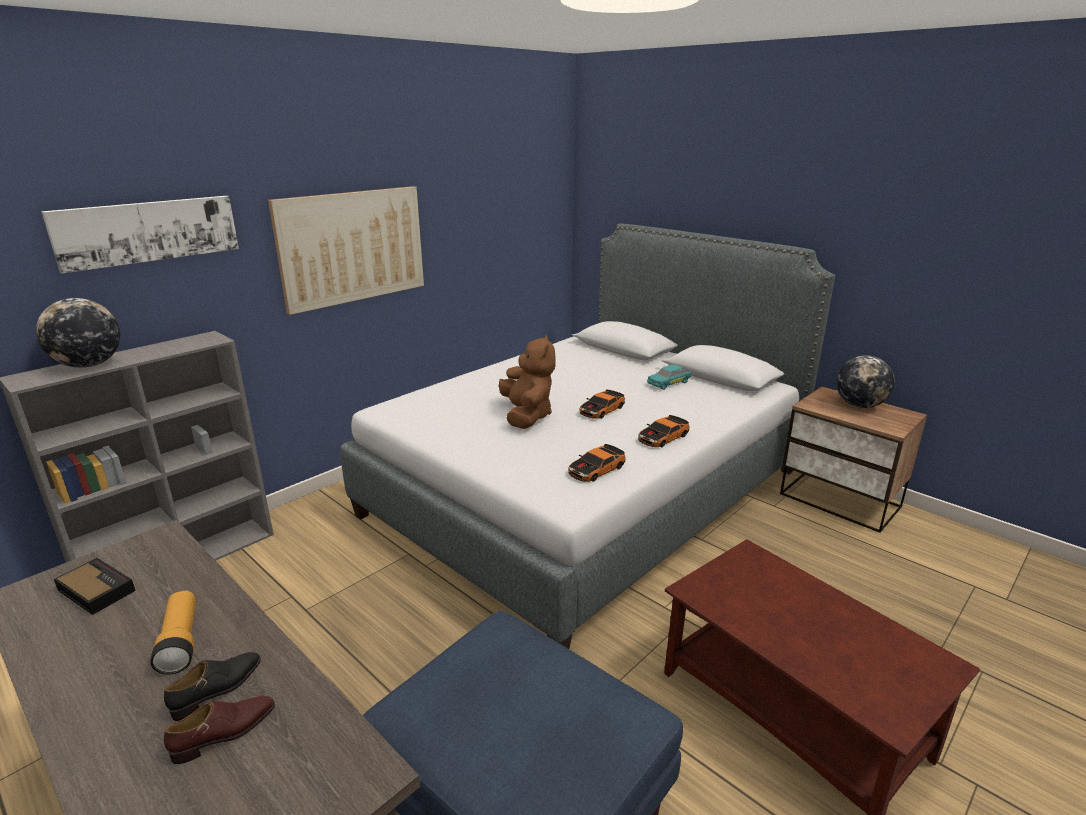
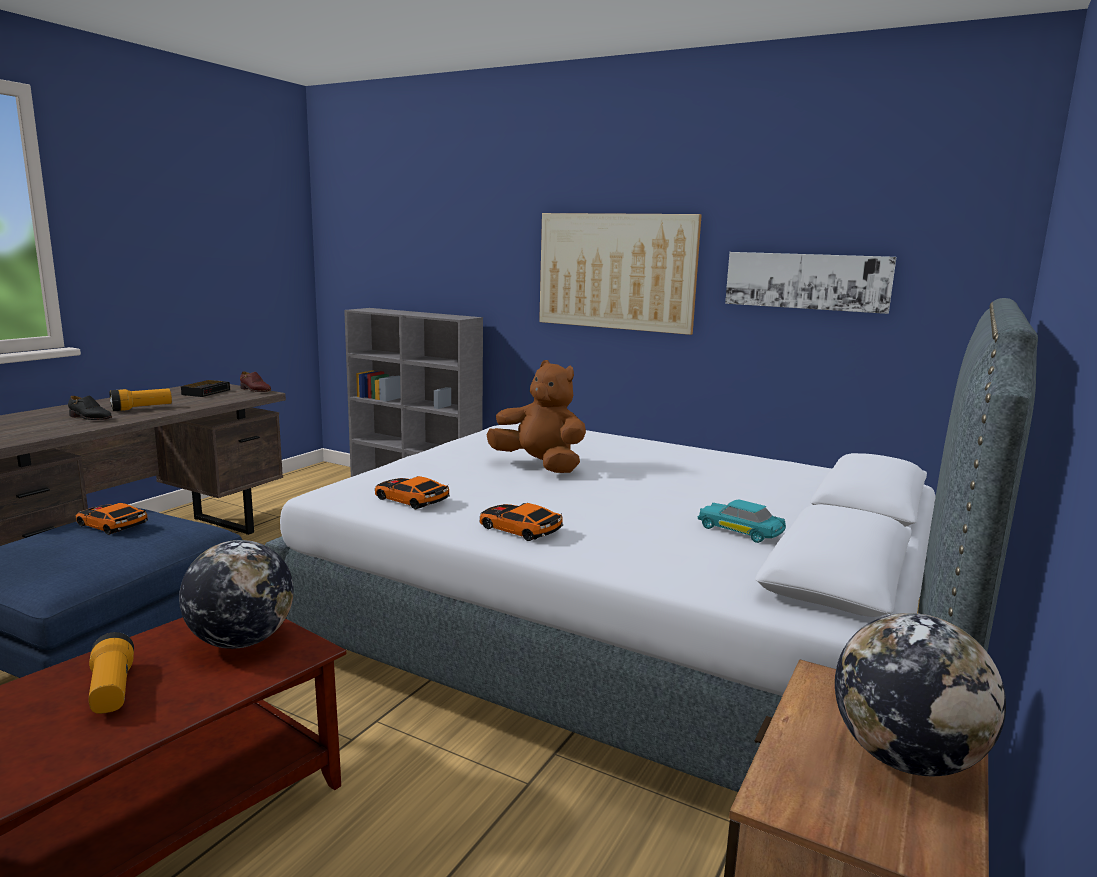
camera: 75 degrees right, 10 degrees down
(89, 365) = (393, 311): globe -> globe (241, 641)
(148, 231) = (459, 228): picture -> picture (807, 281)
(225, 733) = (50, 423): brown shoe -> brown shoe (255, 390)
(526, 416) = (540, 465): brown plush toy -> brown plush toy turned 120 degrees counterclockwise
(602, 410) = (588, 495): toy car -> toy car (110, 525)
(816, 633) = (112, 690): none -> flashlight

